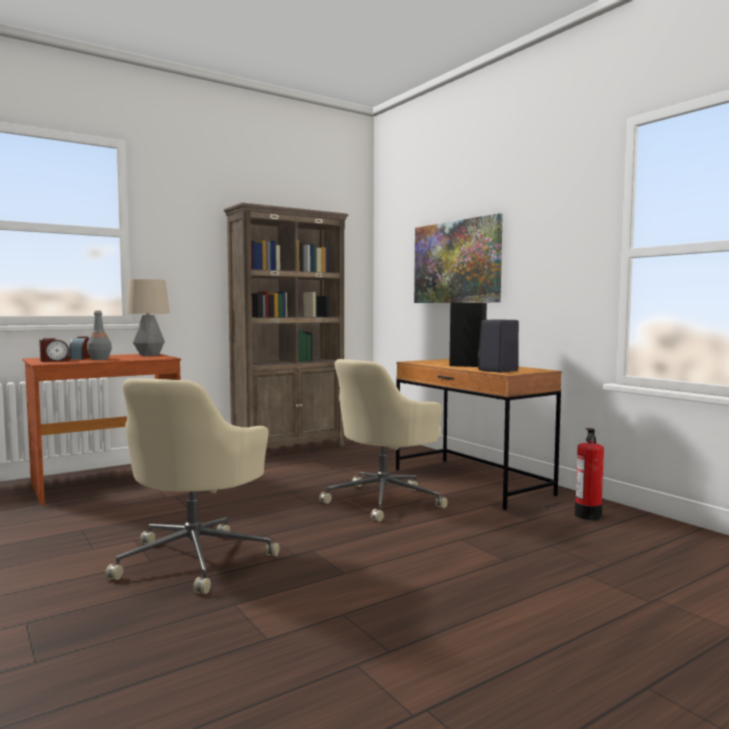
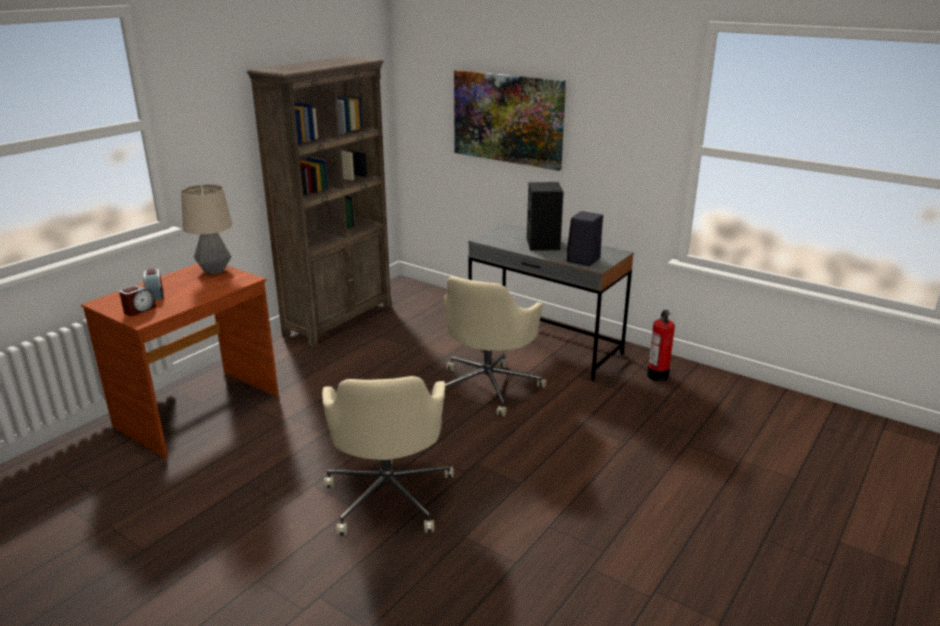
camera: 20 degrees left, 20 degrees up
(100, 359) = (182, 296): grey bottle -> none
(470, 482) = (544, 347): brown desk -> grey desk

